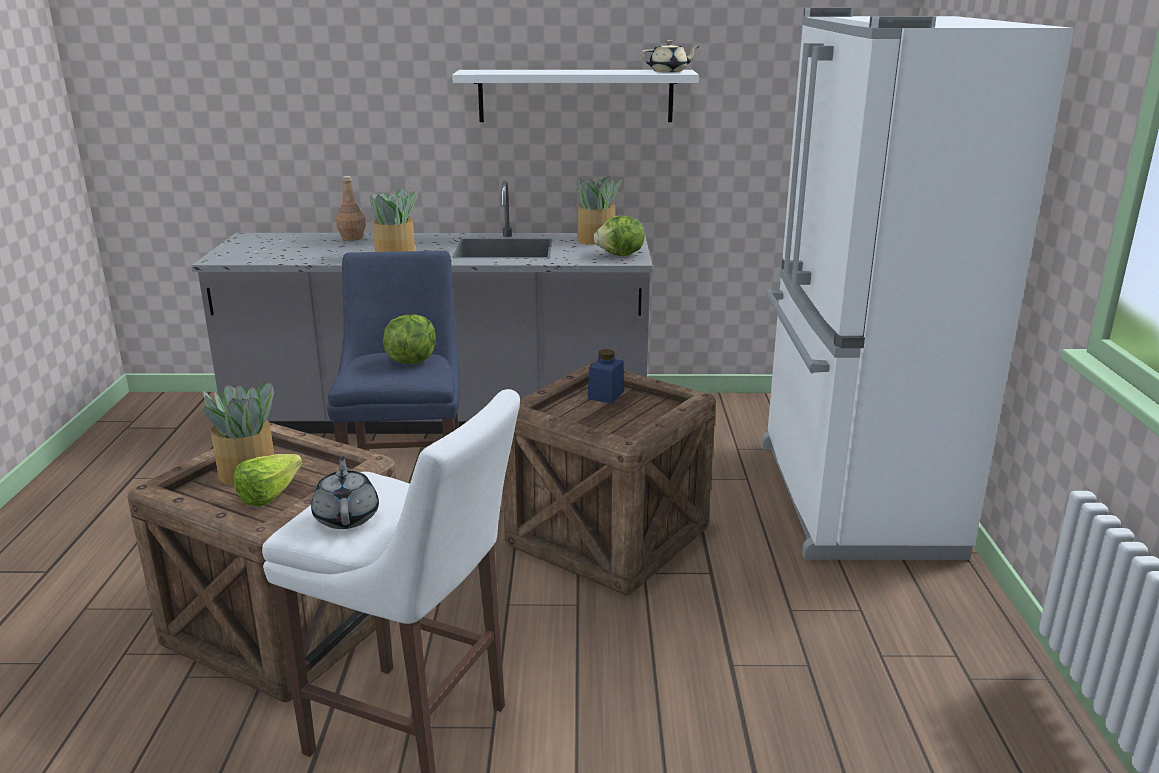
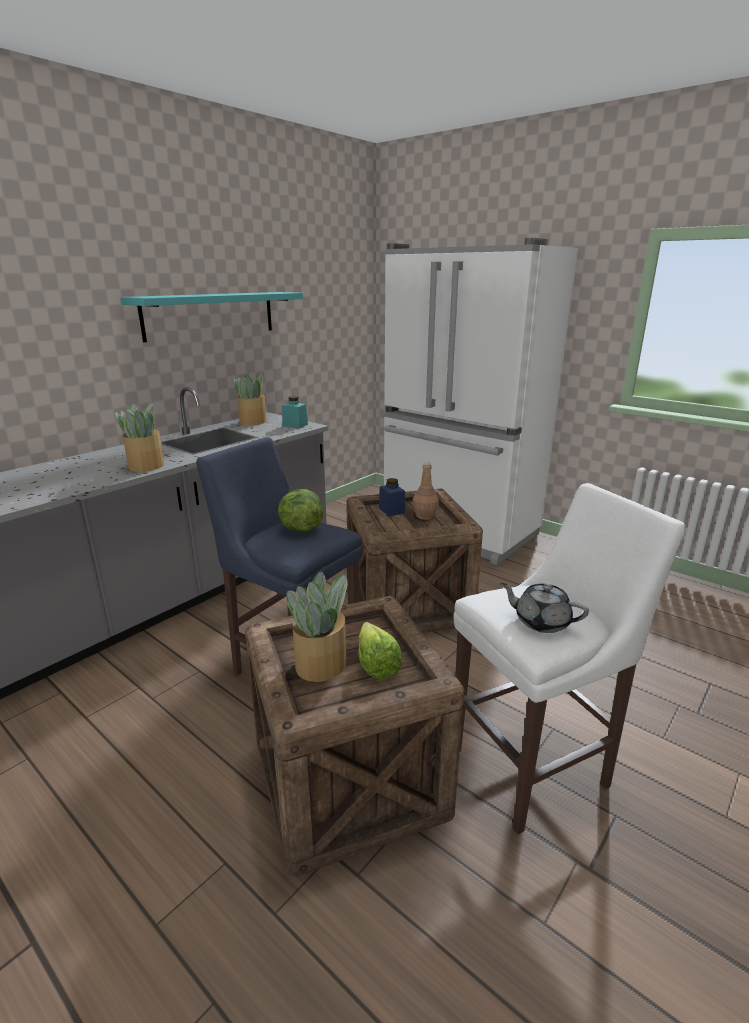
camera: 50 degrees left, 0 degrees up
(352, 238) = (60, 465): brown bottle -> brown bottle (424, 516)
(575, 96) = (210, 315): white shelf -> turquoise shelf
(620, 255) = (295, 425): lettuce -> turquoise jar
(669, 71) = (276, 292): beige teapot -> none

